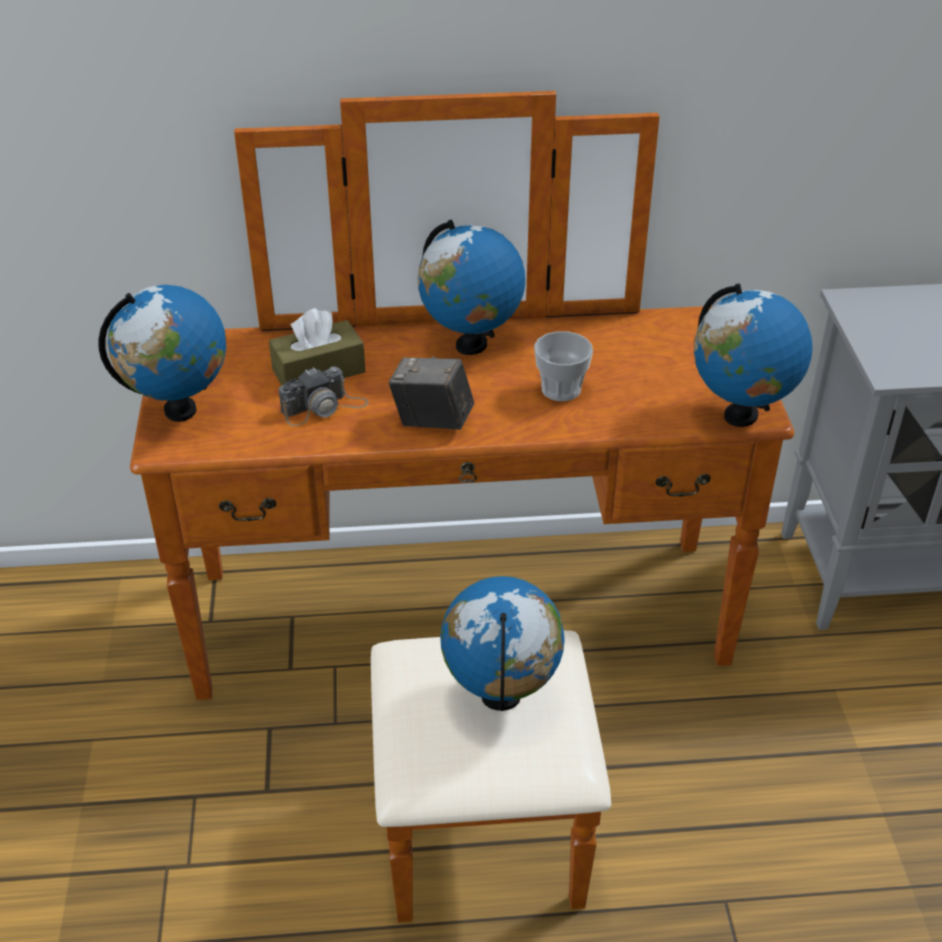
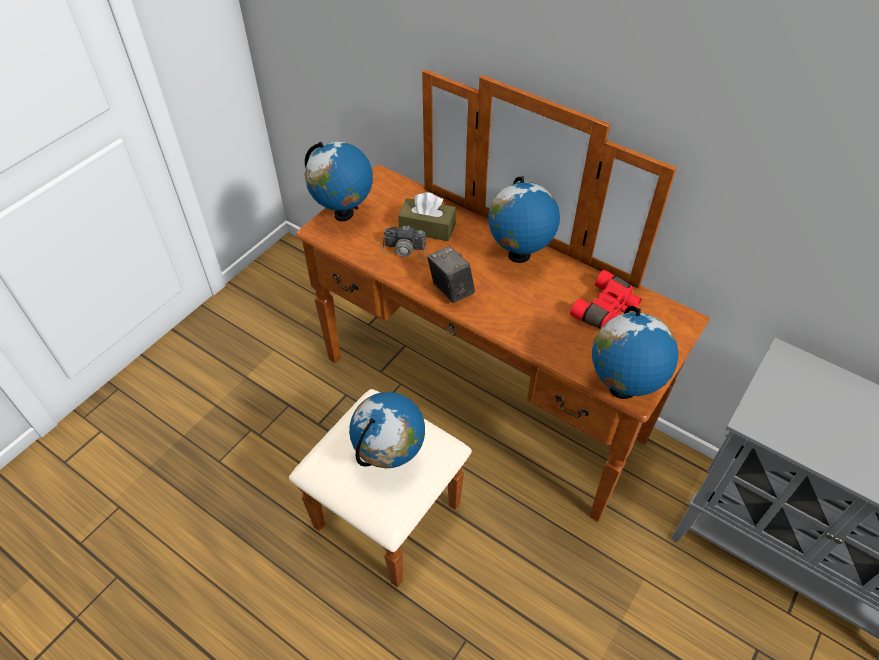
camera: 40 degrees right, 10 degrees up
(561, 389) = (537, 310): cup -> none
(635, 351) = (607, 311): none -> red binoculars

